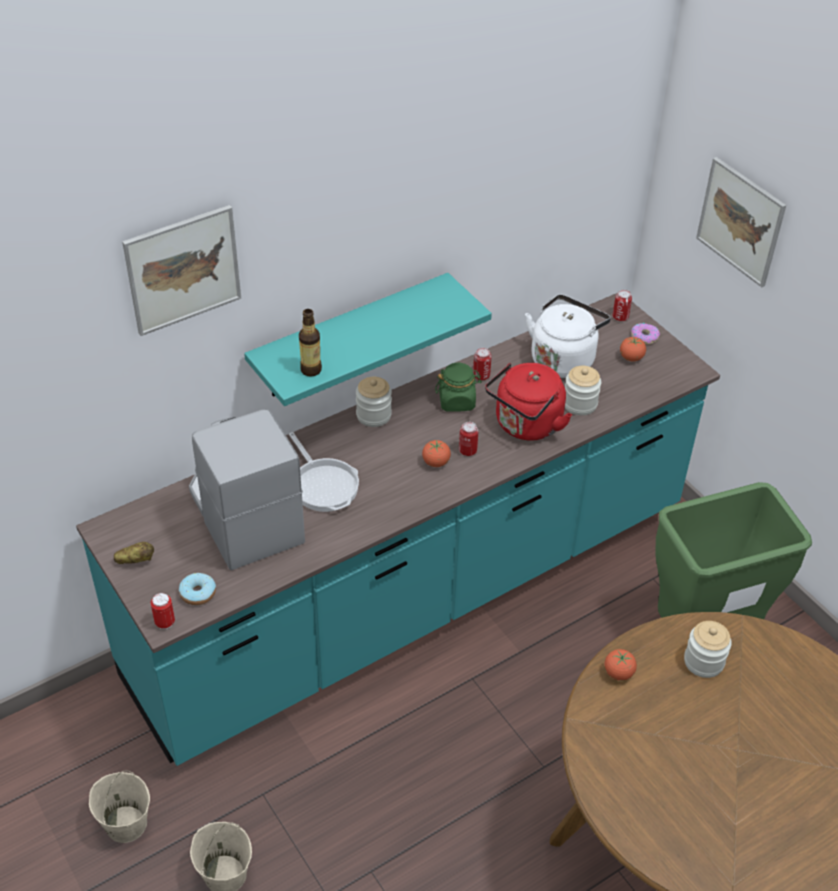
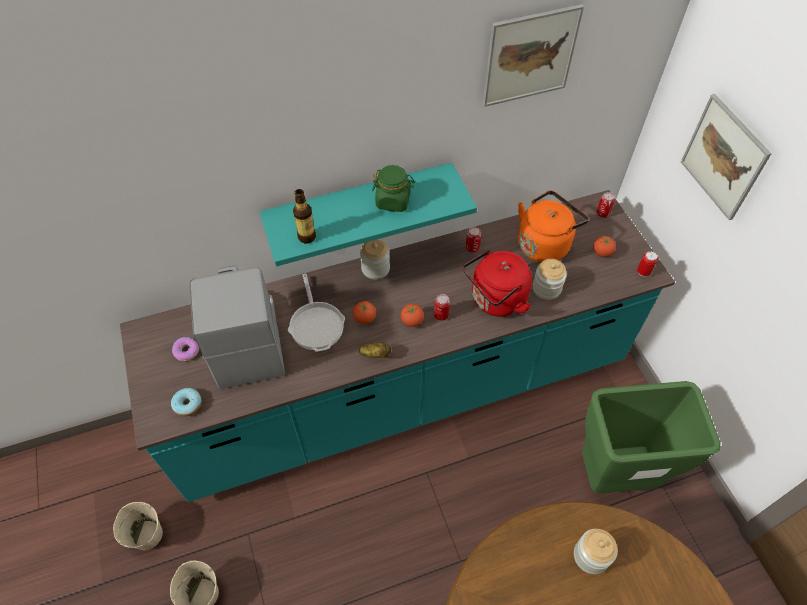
camera: 15 degrees right, 10 degrees up
(135, 560) = (151, 364): potato -> potato (375, 354)
(165, 622) = (154, 426): can -> can (643, 272)
(183, 269) = (188, 140): picture -> picture (530, 56)
(457, 401) = (446, 268): green jar -> green jar (393, 201)
(563, 359) = (544, 244): white kettle -> orange kettle
(618, 673) = (512, 550): tomato -> tomato (365, 318)
(644, 337) = (618, 235): donut -> donut (186, 351)

